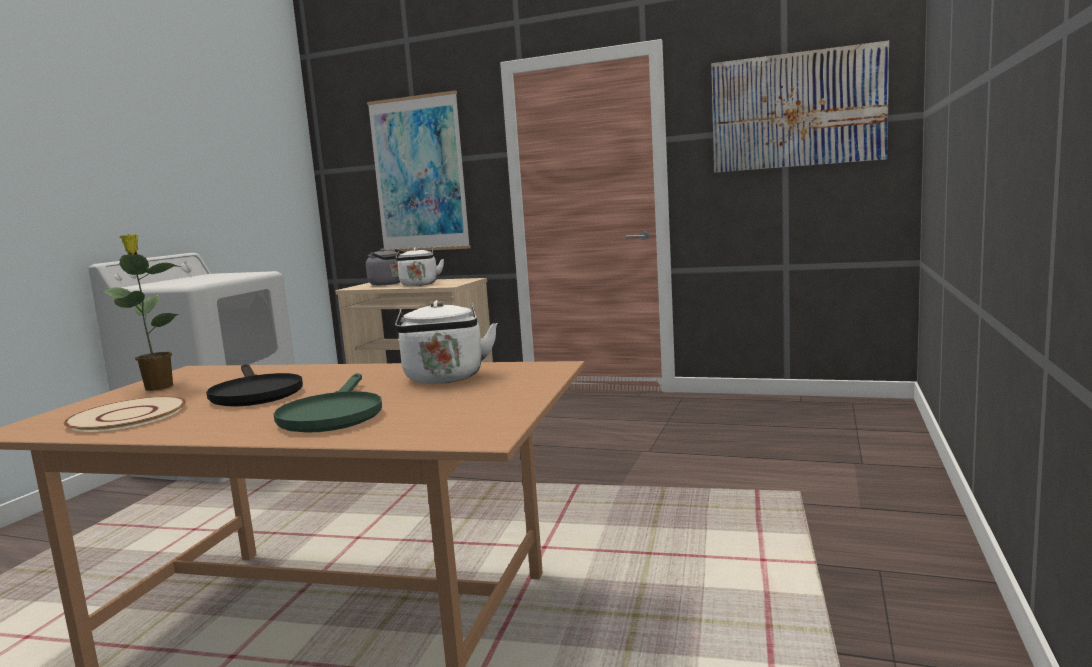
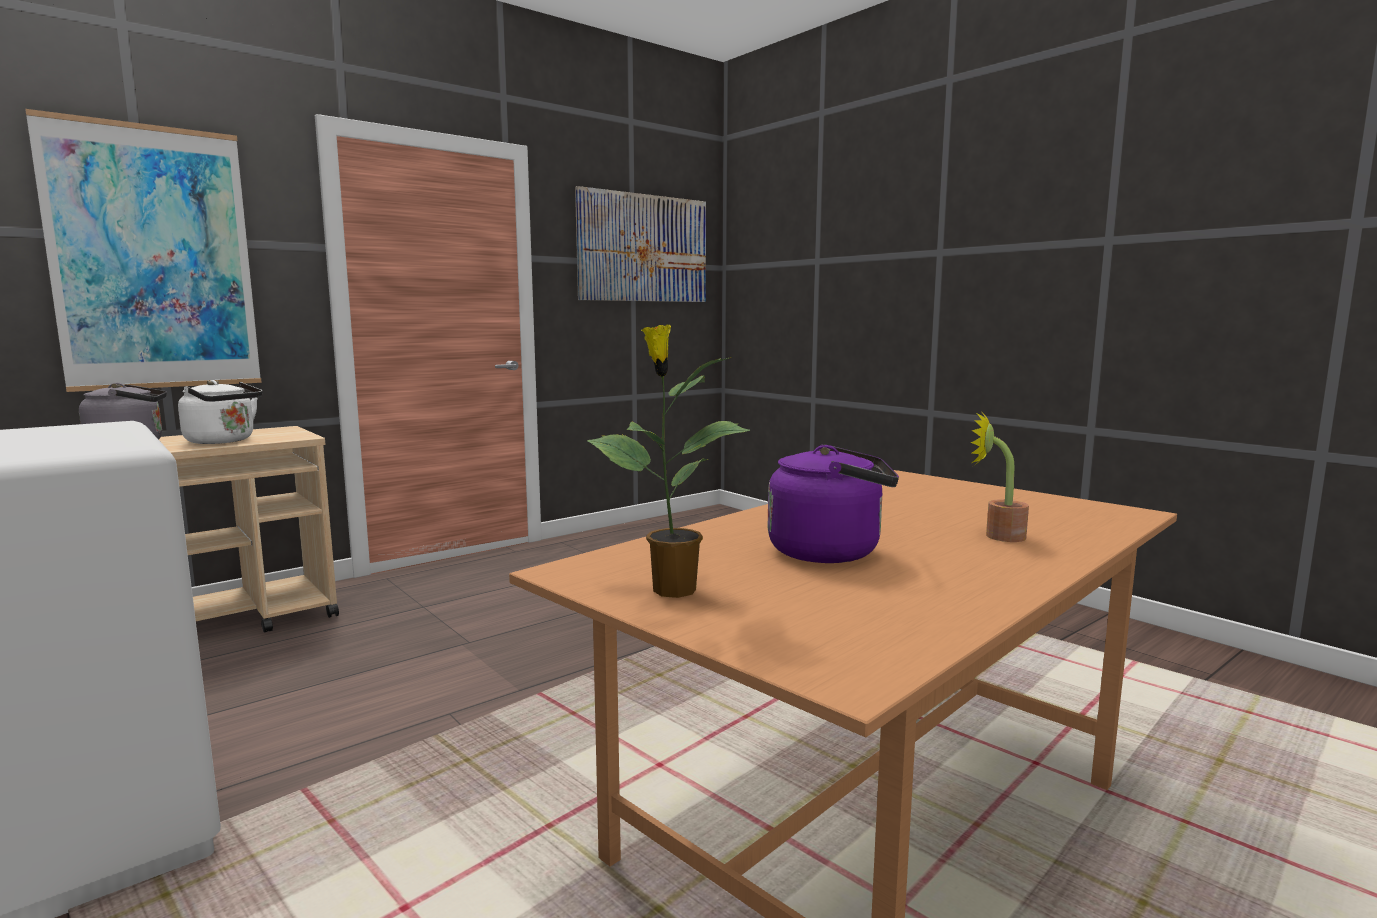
camera: 60 degrees left, 0 degrees up
(127, 416) = (867, 609): beige plate -> none
(254, 393) = (831, 552): black frying pan -> purple kettle
(333, 414) = (996, 535): green frying pan -> potted plant
(445, 379) = (897, 499): white kettle -> none

